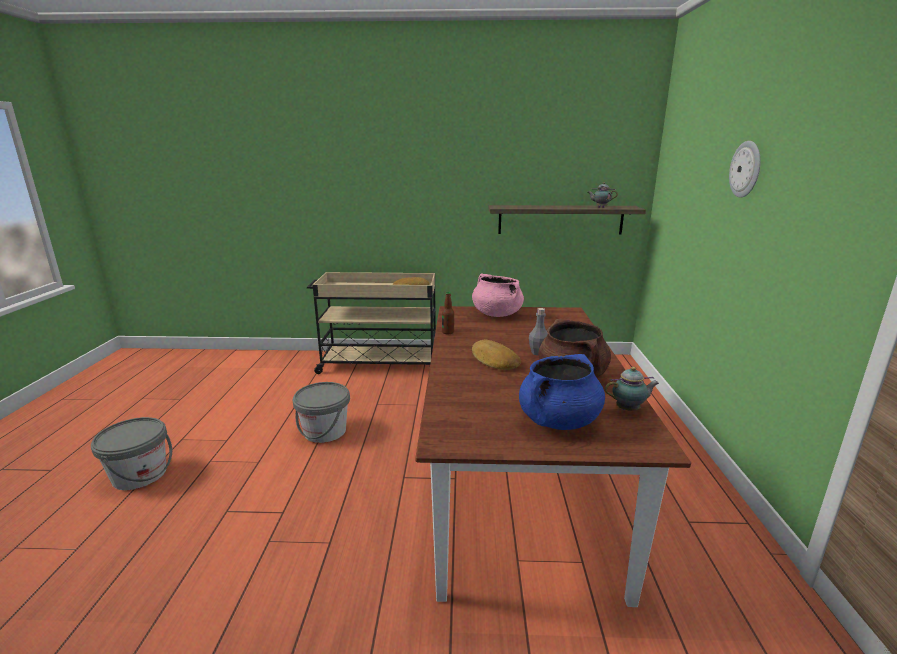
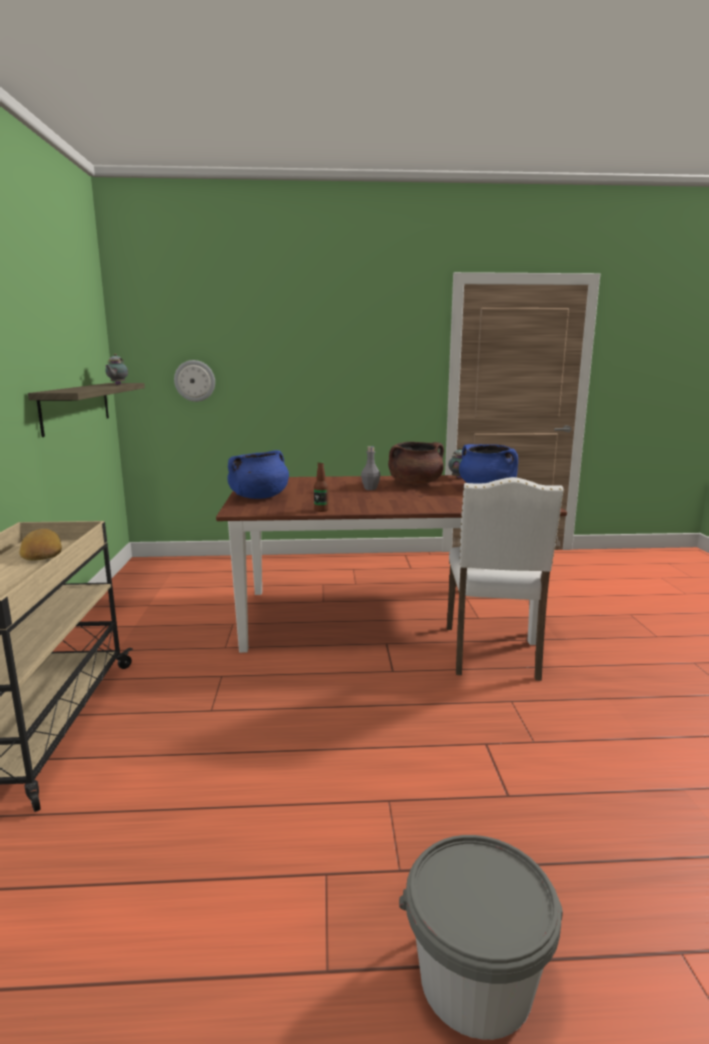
camera: 95 degrees left, 5 degrees down
(324, 431) = (294, 748): grey bucket -> none
(421, 552) = (493, 653): none -> white chair
(494, 360) = (393, 498): bread -> none
(496, 314) = (259, 497): pink cooking pot -> blue cooking pot
(746, 169) = (297, 332): wall clock -> wall clock (195, 381)

